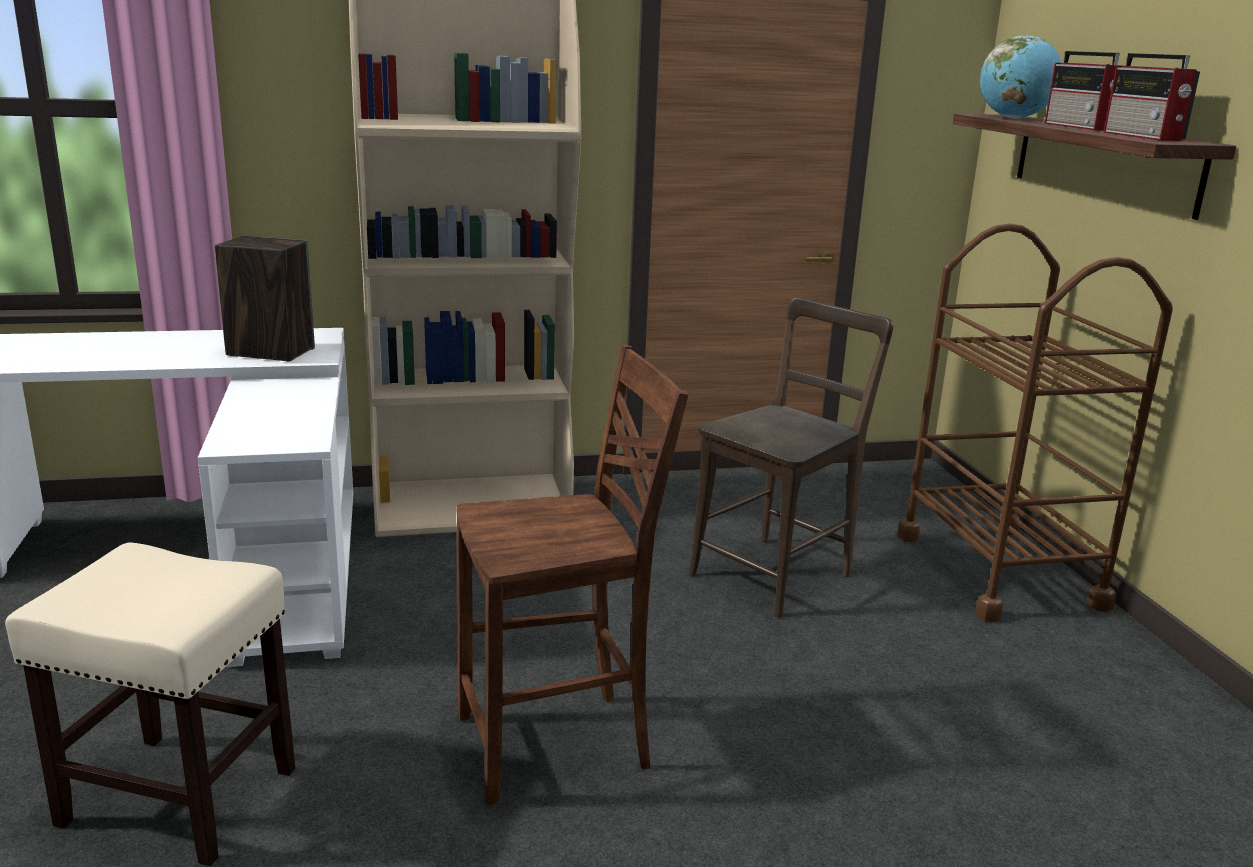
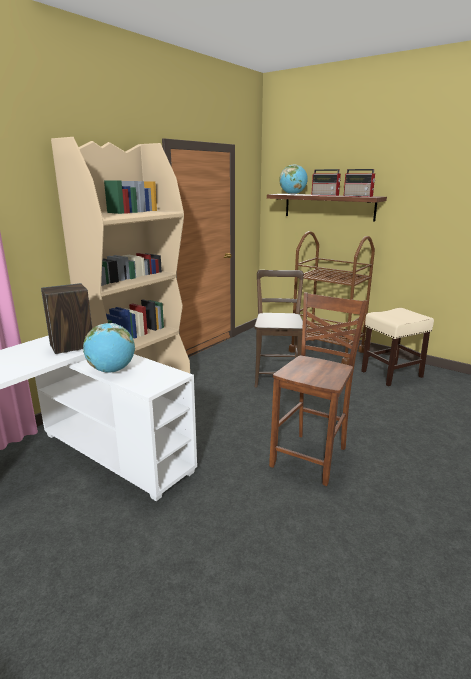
camera: 40 degrees left, 0 degrees up
(176, 796) = (229, 554): beige stool -> beige stool (391, 374)
(252, 405) = (112, 370): none -> globe

